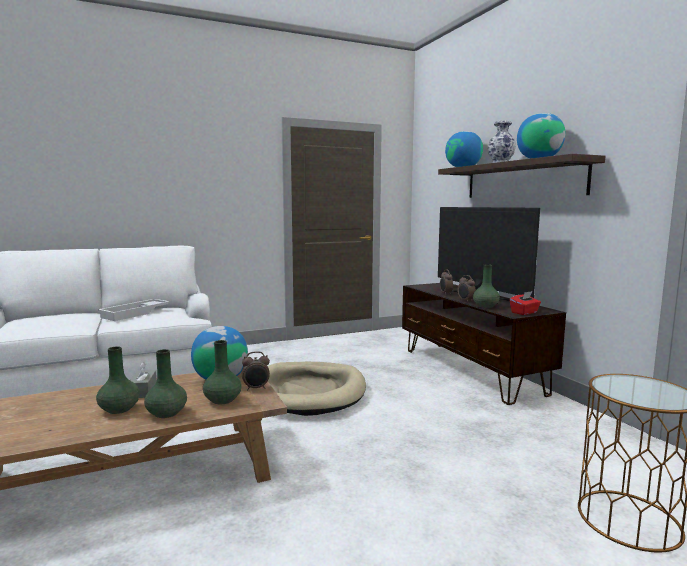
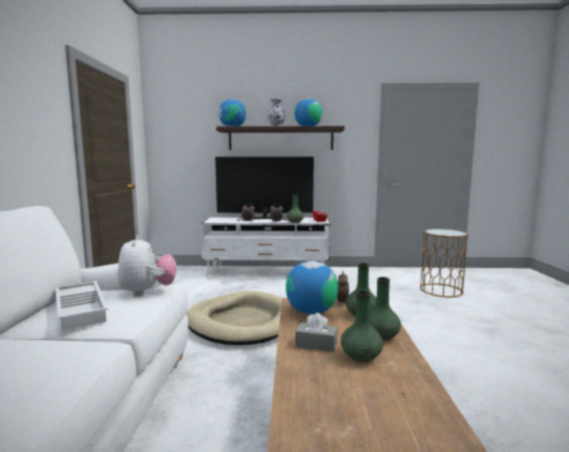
camera: 65 degrees left, 0 degrees up
(175, 317) = (147, 292): none -> plush toy
(469, 370) = (267, 273): brown tv stand -> white tv stand

